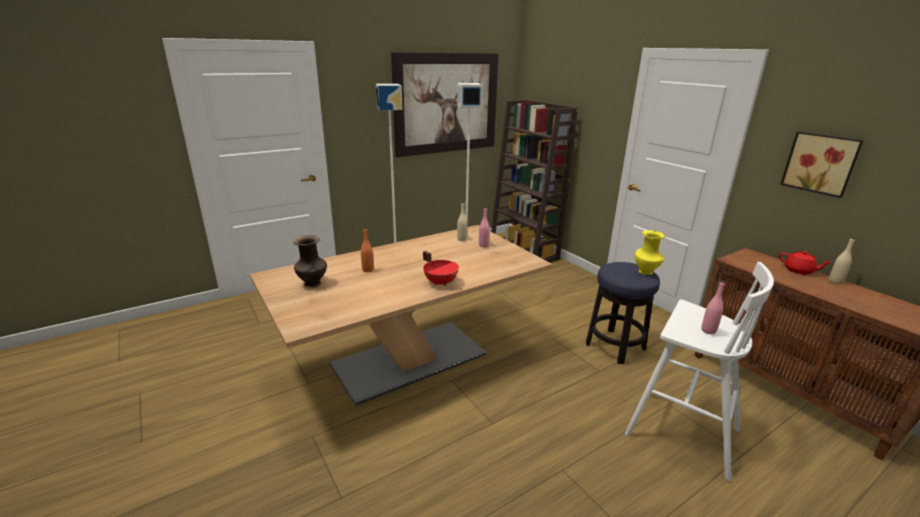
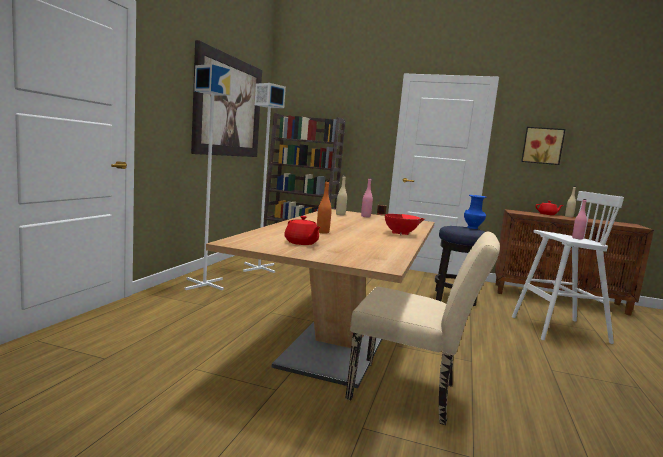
camera: 40 degrees left, 15 degrees down
(313, 284) = (301, 243): brown vase -> red teapot
(386, 428) = (411, 394): none -> beige chair
(646, 272) = (473, 228): yellow vase -> blue vase

